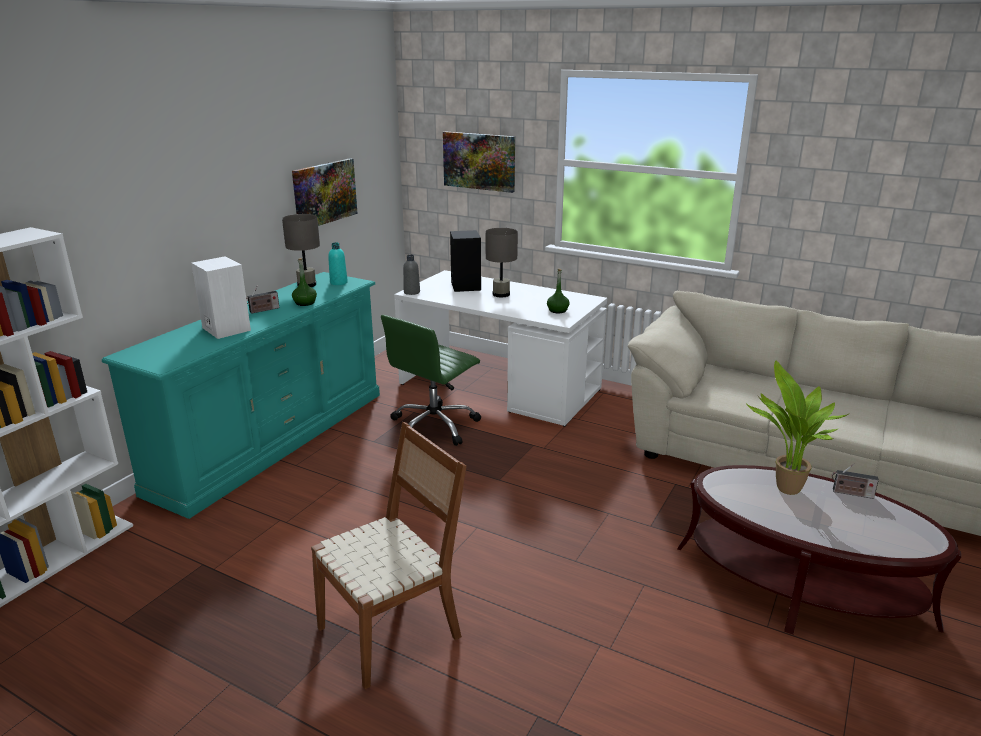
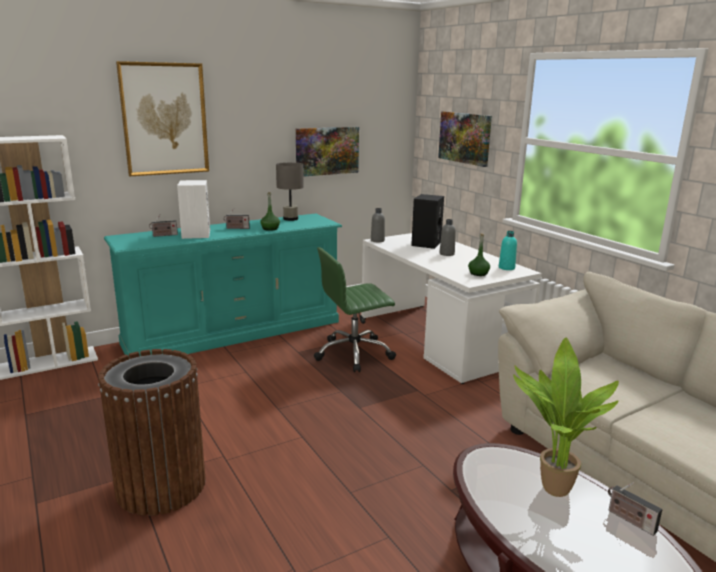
camera: 30 degrees right, 5 degrees down
(151, 182) = (164, 119): none -> picture
(186, 339) = (164, 235): none -> radio
(338, 282) = (314, 221): turquoise bottle -> turquoise bottle (506, 268)
(394, 629) = (161, 486): chair -> brown trash can
(501, 294) = (447, 254): grey table lamp -> grey bottle

